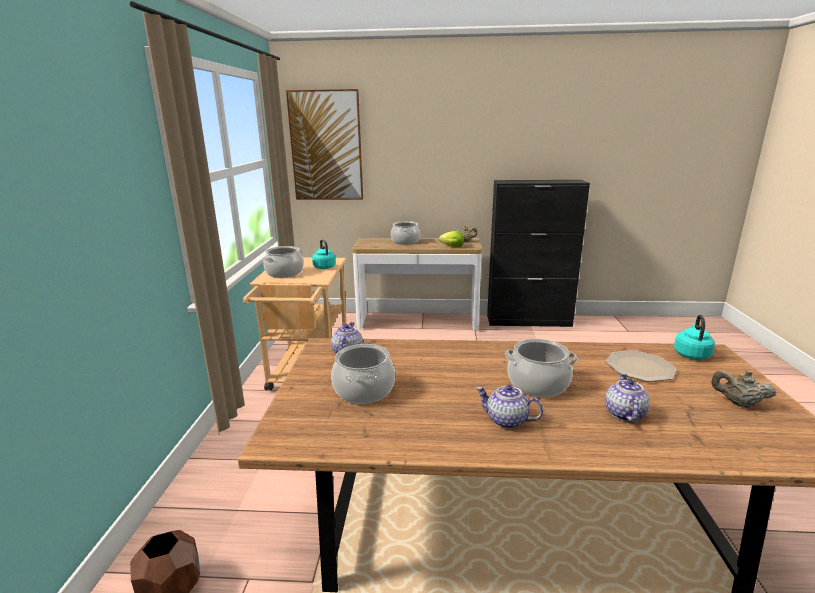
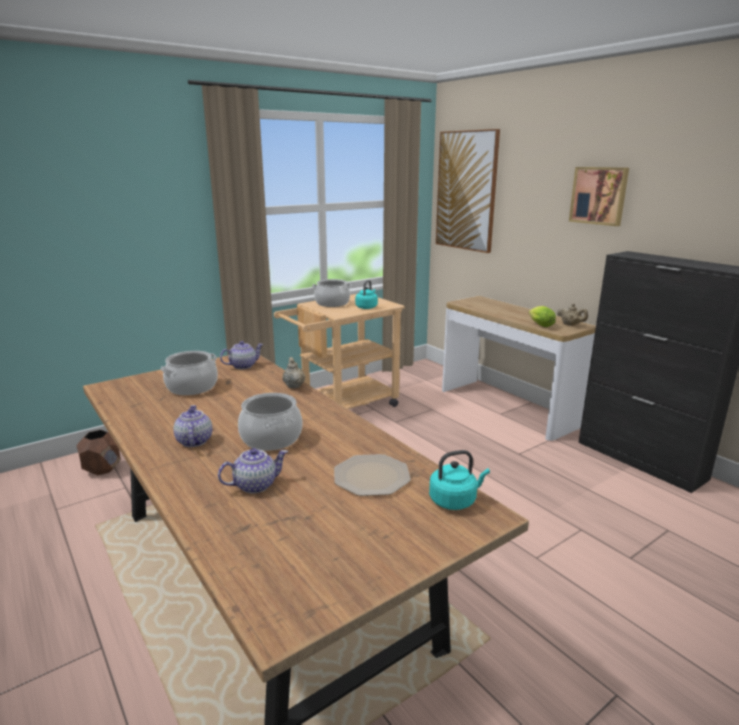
camera: 50 degrees right, 0 degrees up
(405, 241) = (510, 309): cooking pot -> none
(462, 142) = (599, 195): none -> picture
(738, 403) = (350, 545): beige teapot -> beige teapot (294, 386)

